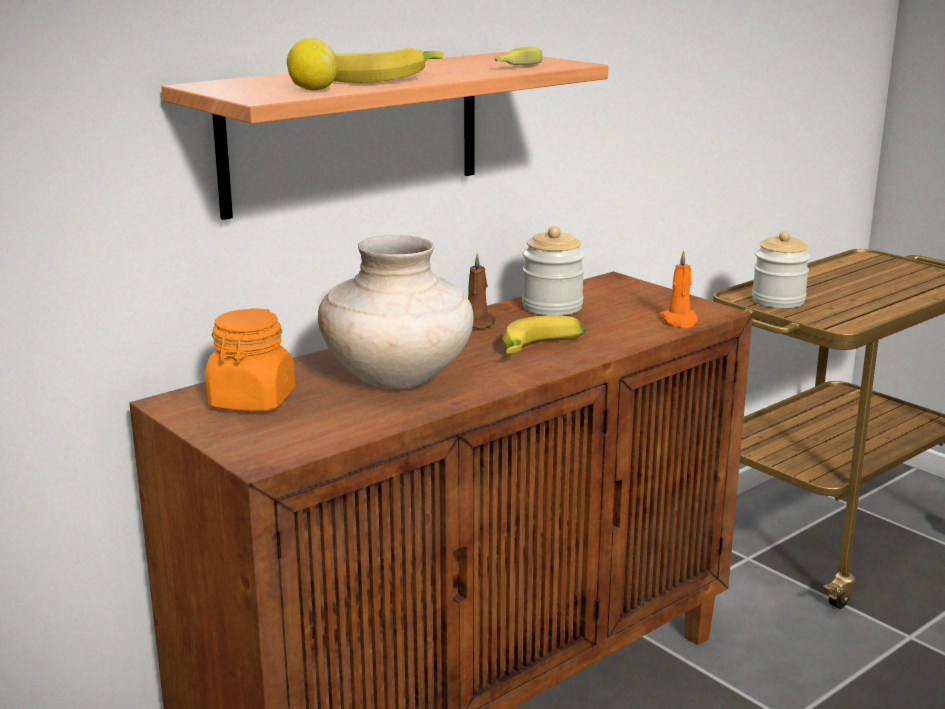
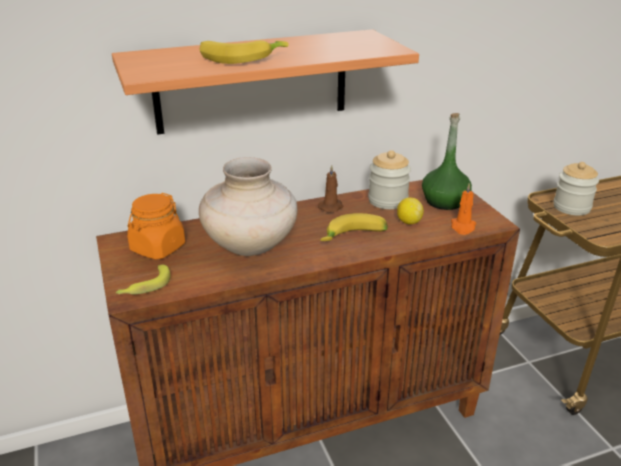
camera: 20 degrees right, 10 degrees up
(313, 90) = (184, 68): lemon -> lemon (409, 222)
(513, 65) = (351, 49): banana -> banana (144, 286)
(630, 299) = (444, 201): none -> green bottle

